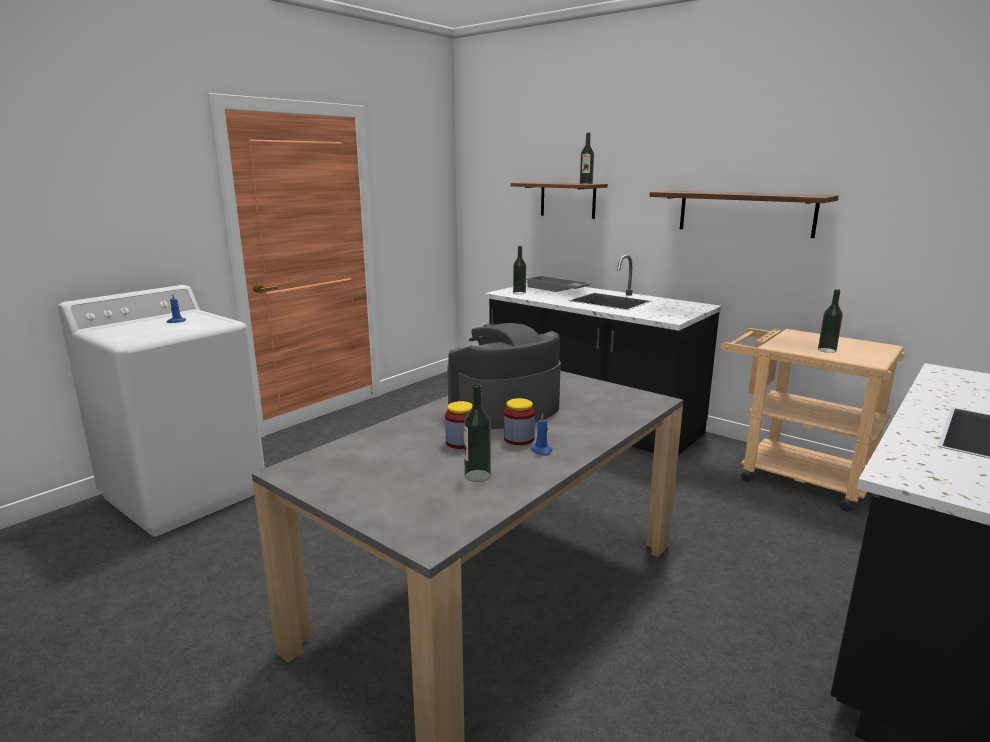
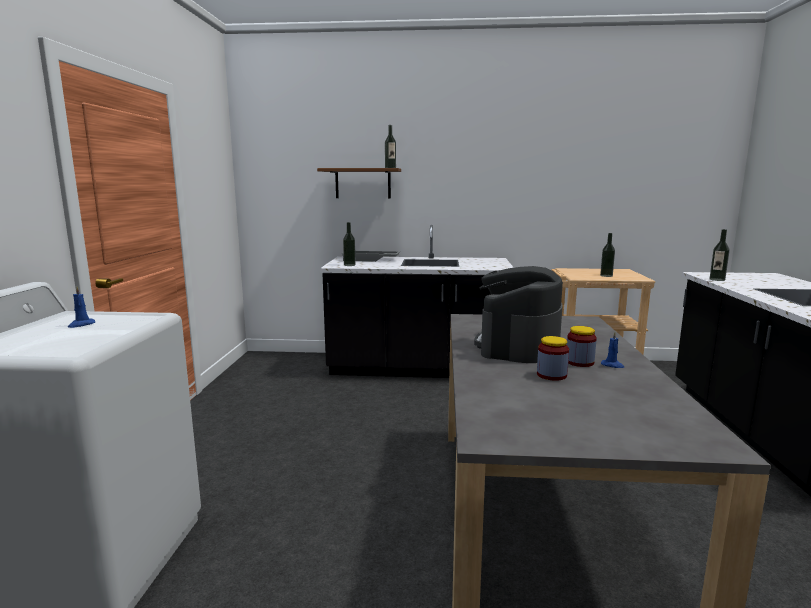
camera: 35 degrees left, 5 degrees down
(477, 476) = (623, 393): bottle -> bottle (717, 279)
(745, 213) = (517, 187): shelf -> none

